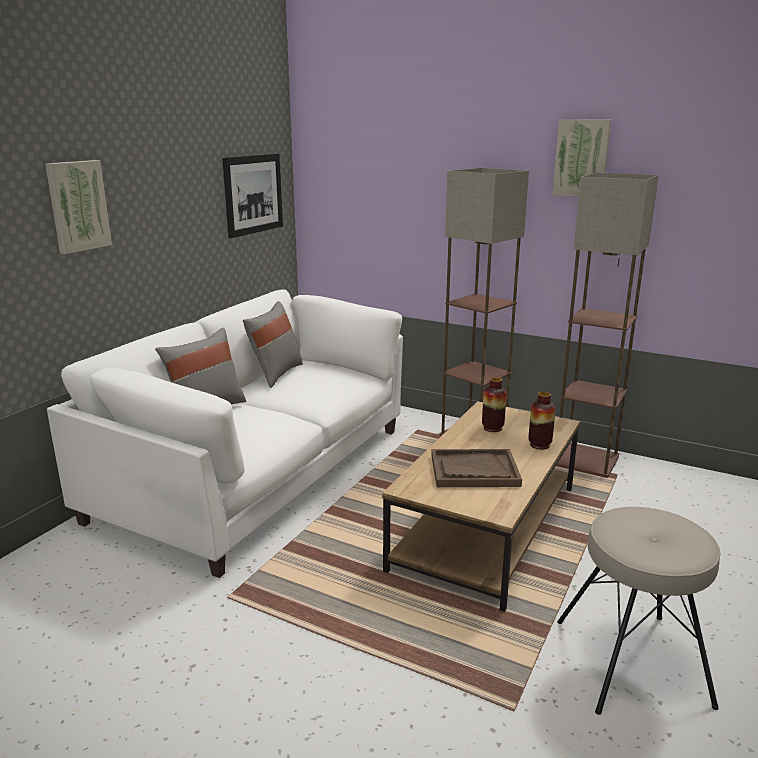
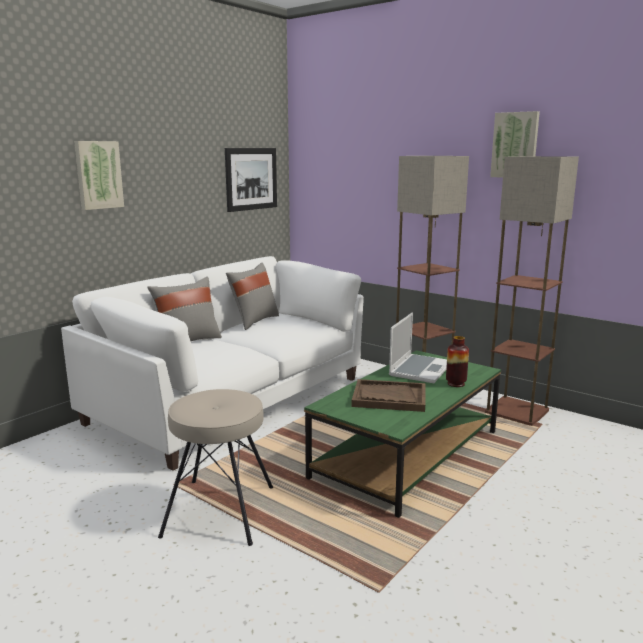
camera: 10 degrees right, 5 degrees down
(485, 527) = (406, 454): brown coffee table -> green coffee table
(492, 428) = (420, 369): vase -> laptop
(633, 661) = (501, 567): beige stool -> beige stool (221, 511)

